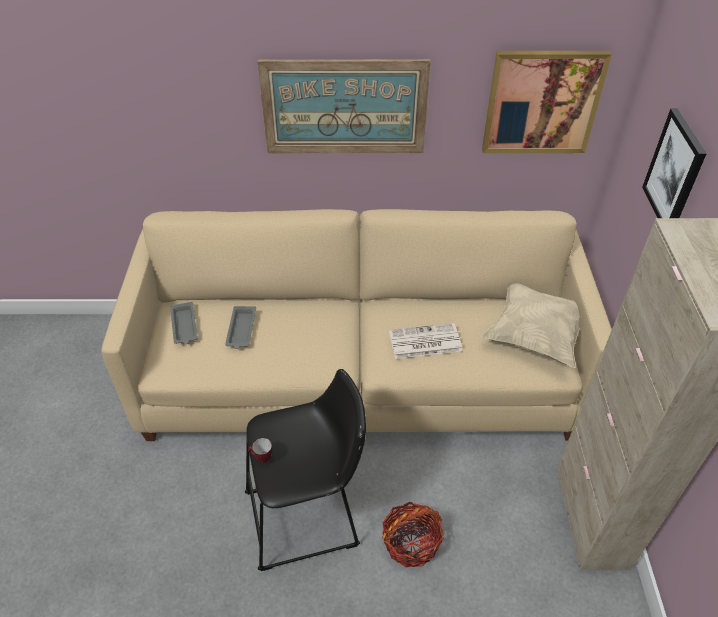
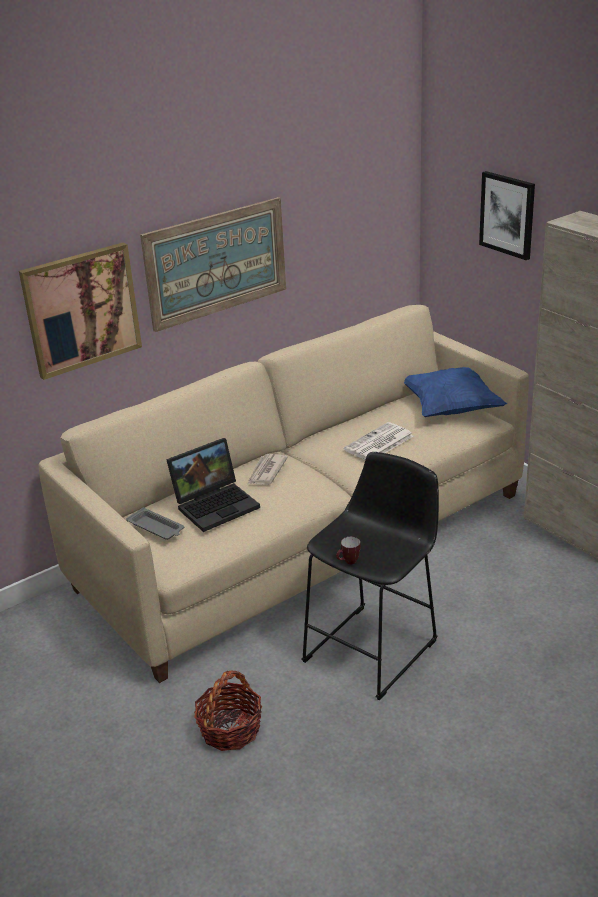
camera: 35 degrees left, 15 degrees down
(241, 330) = (216, 504): grey tray -> laptop
(308, 319) = (266, 472): none -> newspaper
(411, 542) = (473, 615): basket -> basket (230, 729)
(535, 336) = (451, 408): beige pillow -> blue pillow
(542, 102) = (364, 214): picture -> picture (81, 309)

